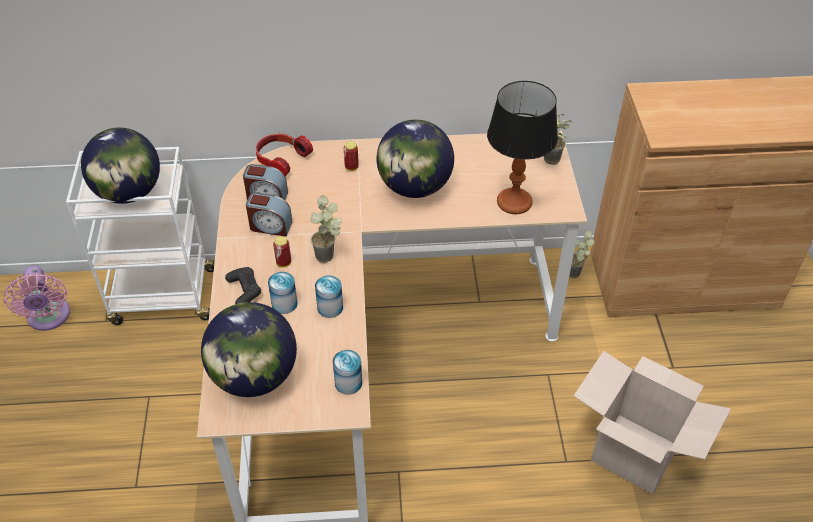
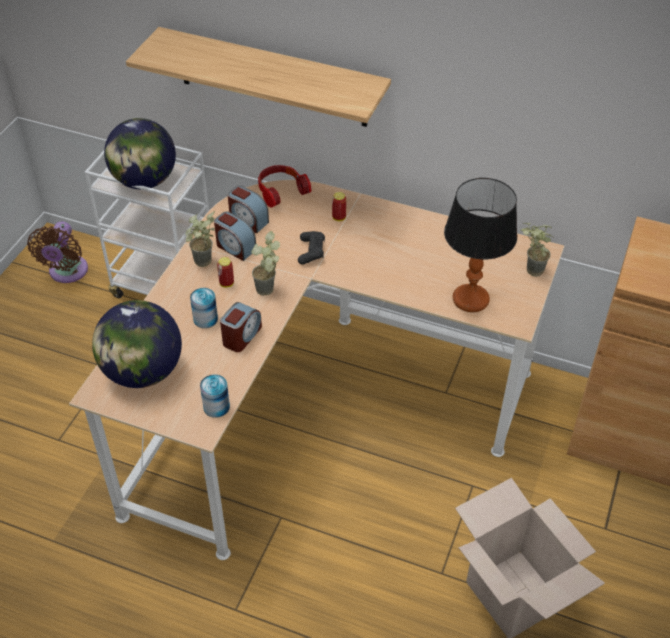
camera: 25 degrees right, 0 degrees up
(49, 318) = (67, 273): pink fan -> brown fan
(244, 290) = (179, 296): black game controller -> black game controller (311, 252)
(248, 48) = (272, 78): none -> shelf
(330, 307) = (241, 336): can -> alarm clock
(415, 187) = (385, 255): globe -> none
(575, 276) = (557, 402): potted plant -> potted plant (203, 265)

